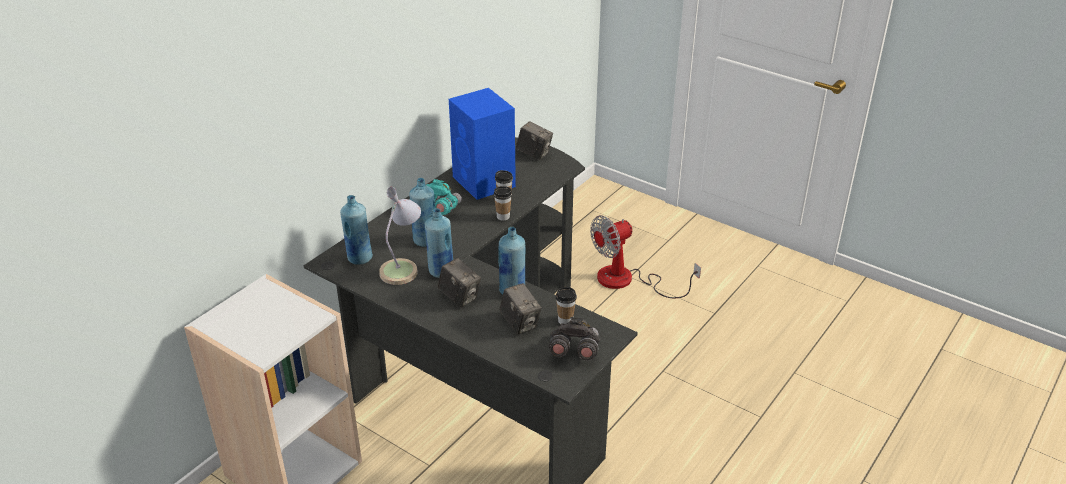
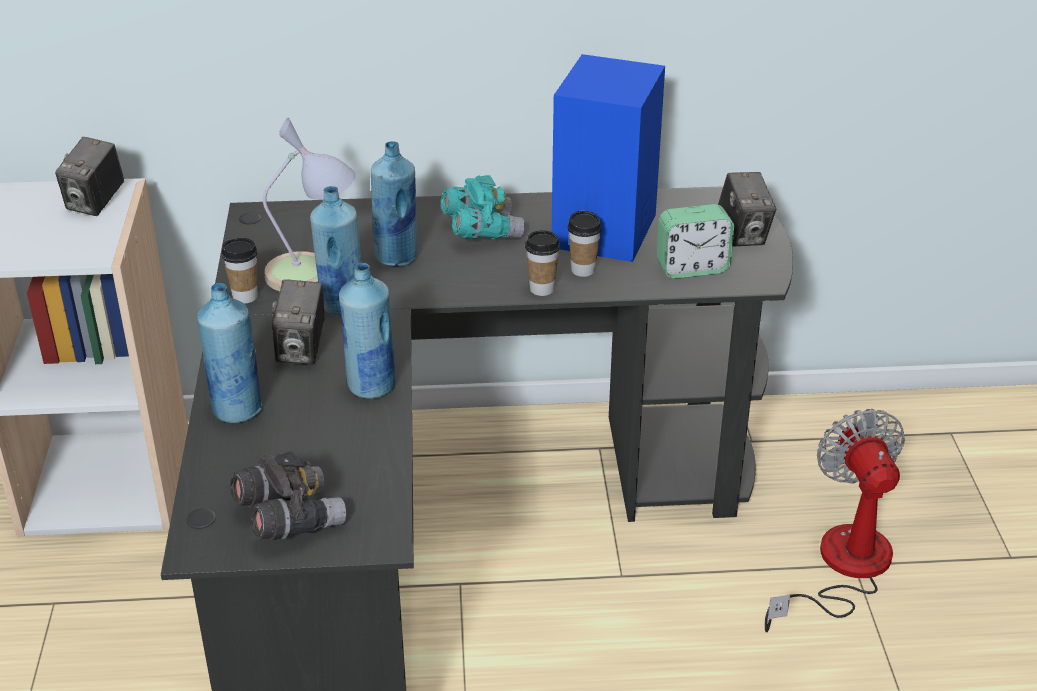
camera: 50 degrees right, 0 degrees up
(359, 258) = (293, 231): blue bottle -> blue bottle (237, 409)
(520, 323) = (301, 432): camera -> camera (95, 203)
(539, 176) = (692, 268): none -> alarm clock
(565, 320) = (356, 472): cup -> cup (245, 296)
(627, 281) = (841, 568): fan -> fan turned 60 degrees clockwise

